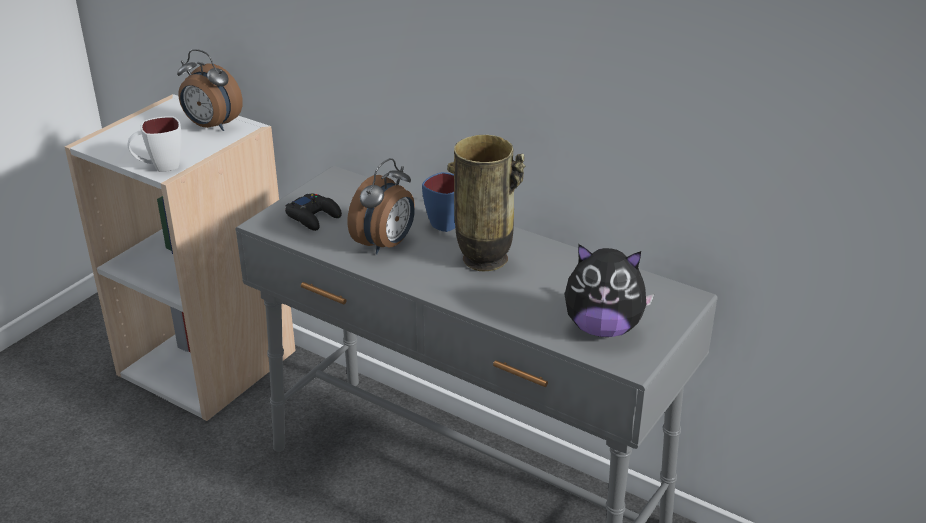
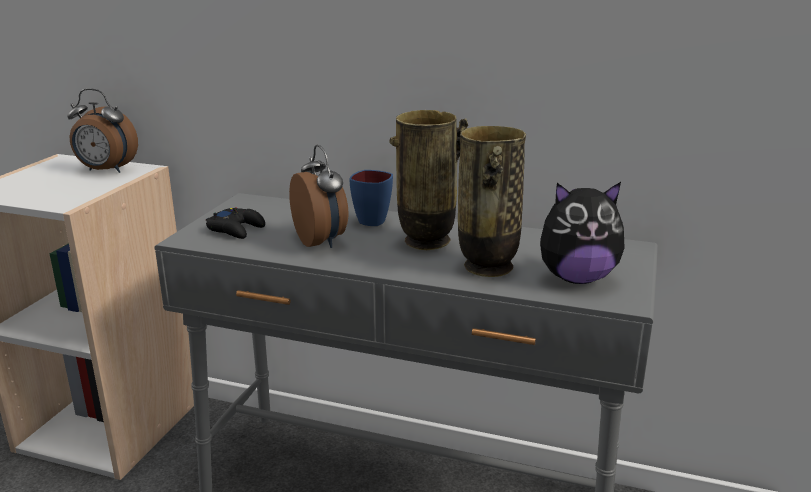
camera: 15 degrees left, 10 degrees down
(159, 167) = (58, 202): white mug -> none
(386, 245) = (322, 241): alarm clock -> alarm clock turned 45 degrees counterclockwise
(525, 302) = (487, 267): none -> vase

